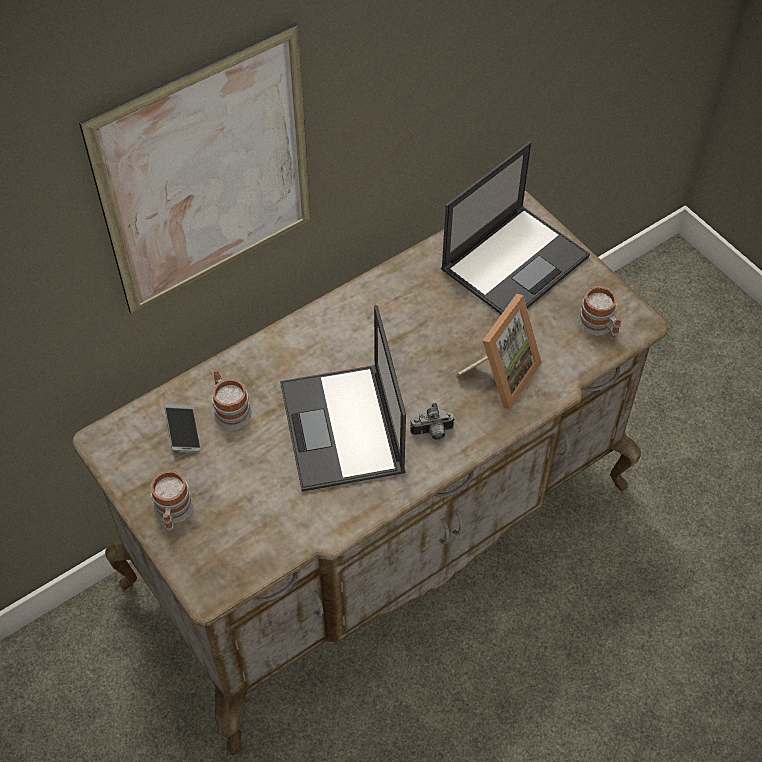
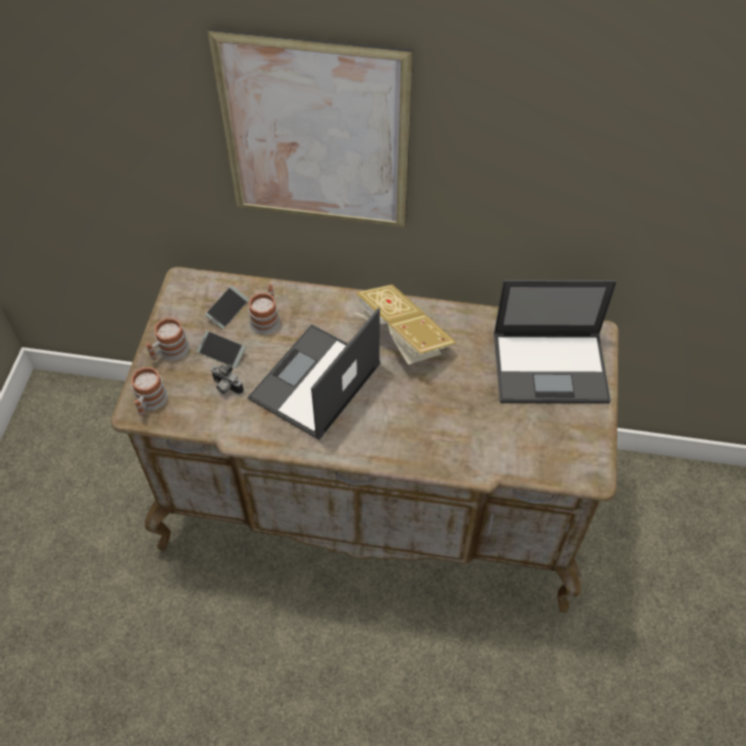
camera: 45 degrees right, 0 degrees up
(225, 472) = (221, 352): none -> phone
(370, 331) = (402, 337): none -> book
(432, 433) = (365, 430): camera -> camera (226, 387)
(500, 375) = (452, 431): picture frame -> none
(599, 326) = (559, 454): mug -> mug (150, 402)

